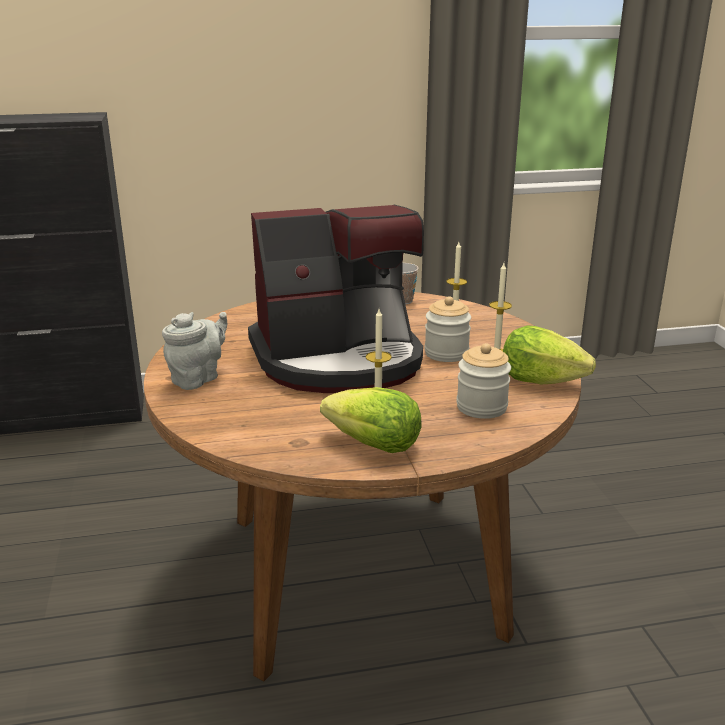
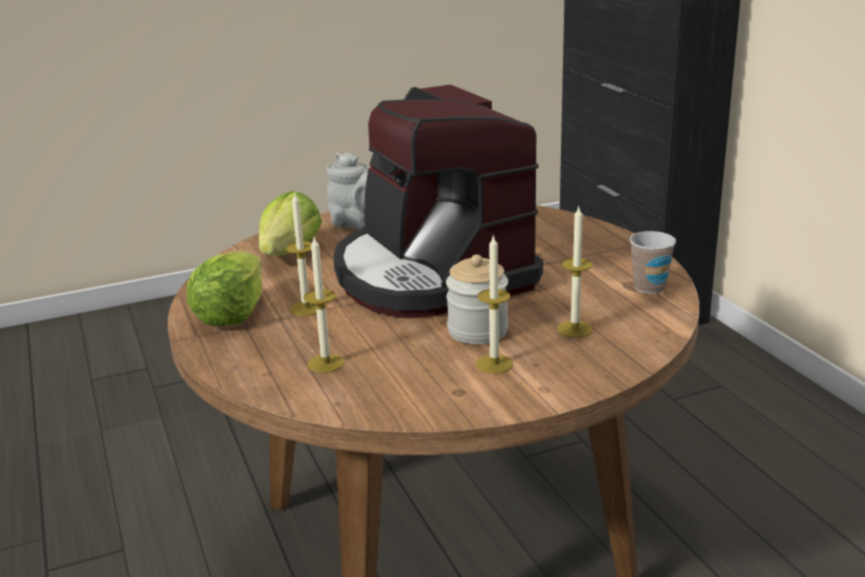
camera: 80 degrees right, 0 degrees up
(481, 407) = (326, 363): jar -> candle
(540, 380) = (415, 399): lettuce -> lettuce (290, 252)

